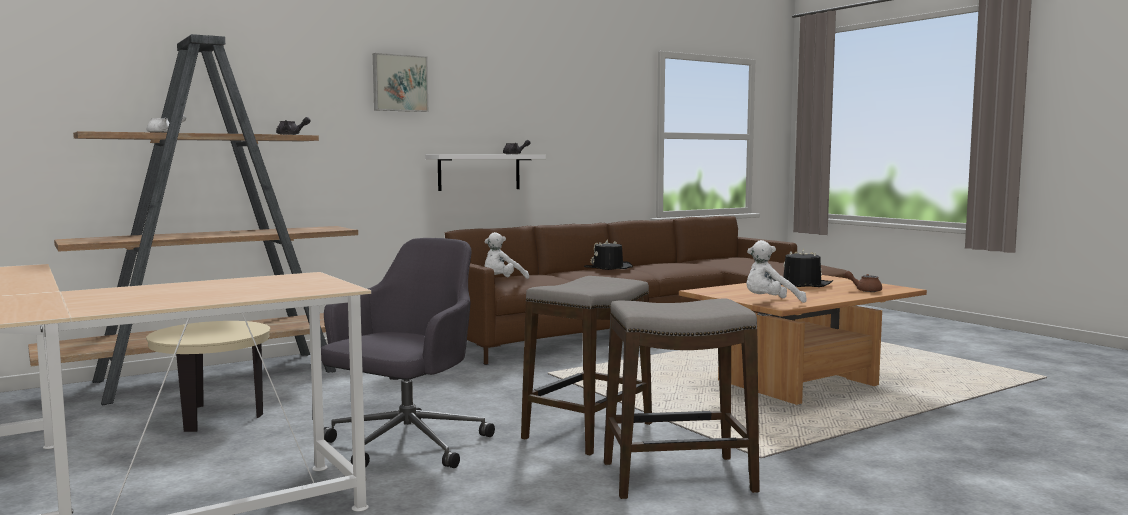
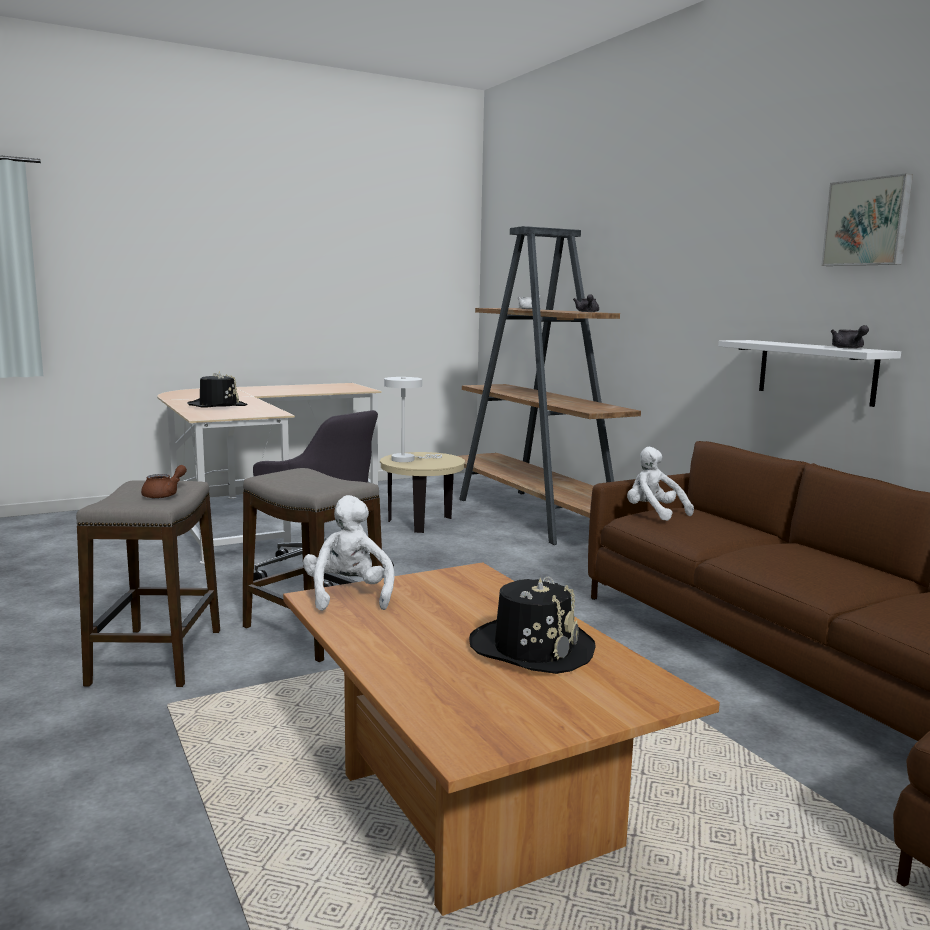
camera: 95 degrees right, 5 degrees up
(205, 335) = (407, 459): none -> white table lamp
(399, 83) = (733, 247): picture -> picture (868, 222)
(608, 268) = (830, 566): black hat -> black hat (217, 406)
(864, 290) = (448, 694): brown teapot -> brown teapot (165, 495)

